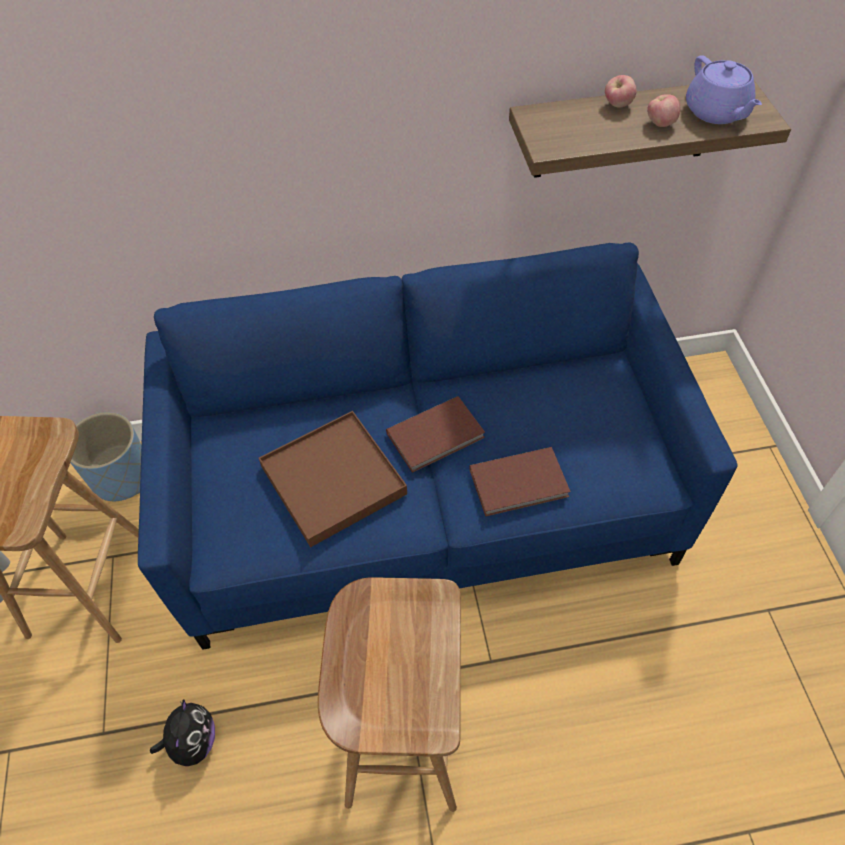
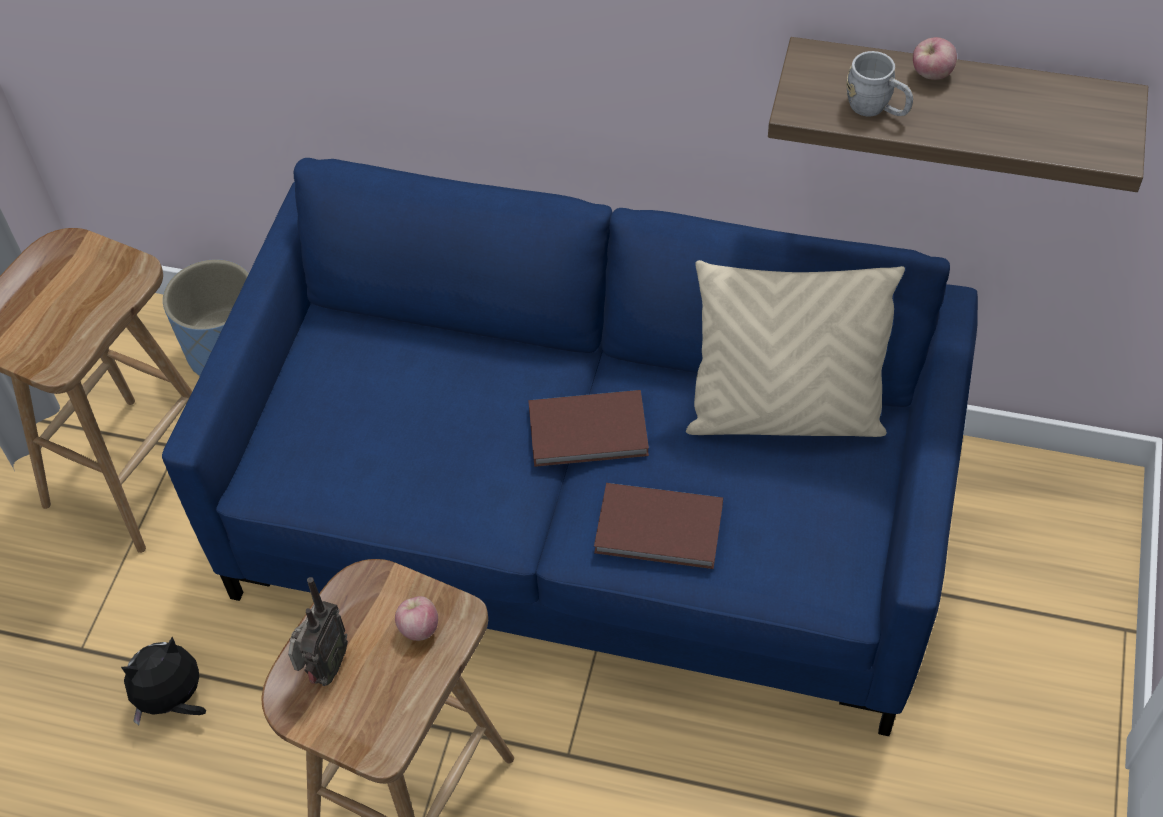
camera: 25 degrees right, 0 degrees up
(193, 742) = (173, 700): plush toy -> plush toy turned 150 degrees counterclockwise
(333, 480) = (435, 440): brown tray -> none
(359, 682) = (324, 669): none -> radio
(555, 380) = (784, 415): none -> beige pillow
(598, 134) = (877, 109): none -> grey mug
(660, 124) = (968, 118): apple -> apple (419, 628)
(717, 112) = (1057, 124): purple teapot -> none

